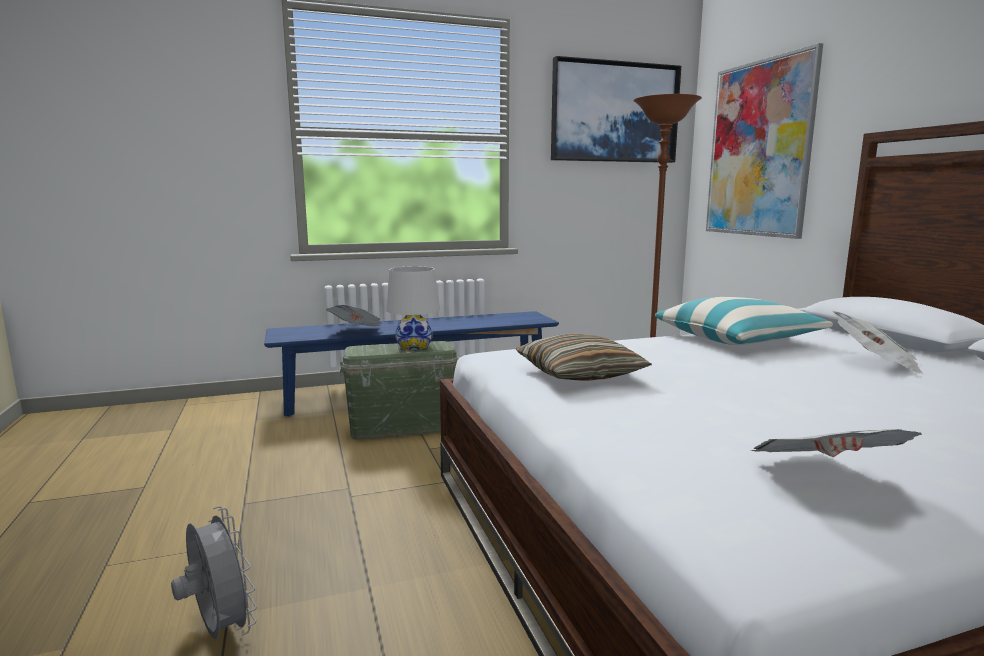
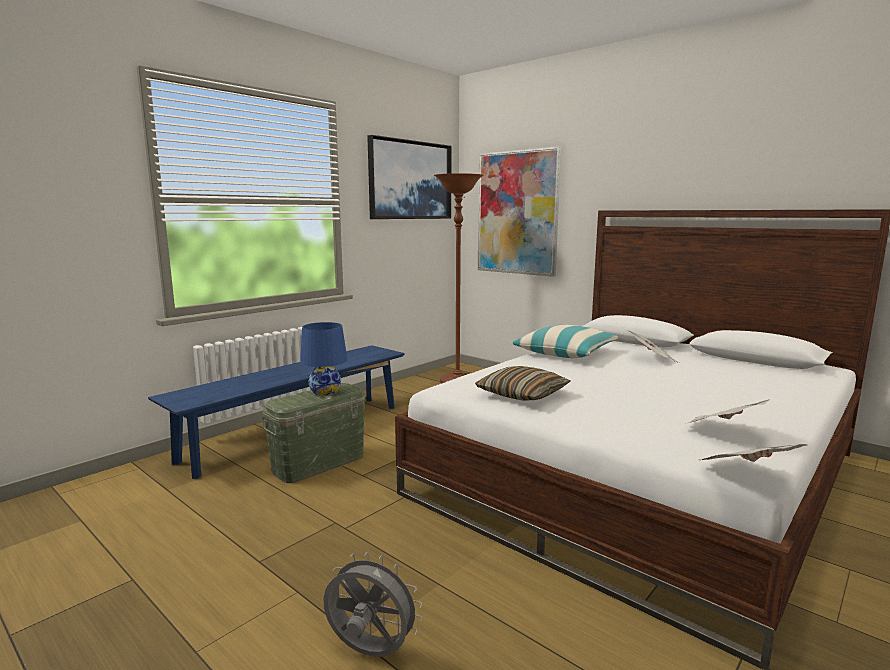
camera: 30 degrees left, 0 degrees up
(357, 331) = (250, 386): newspaper -> newspaper (746, 475)
(414, 346) = (325, 391): white table lamp -> blue table lamp

